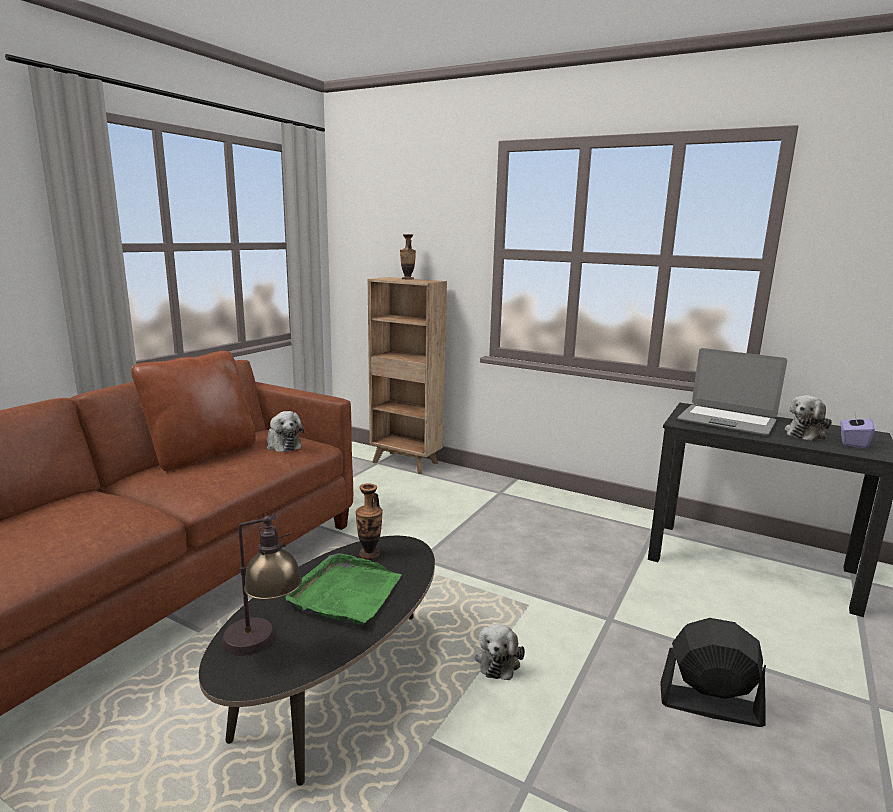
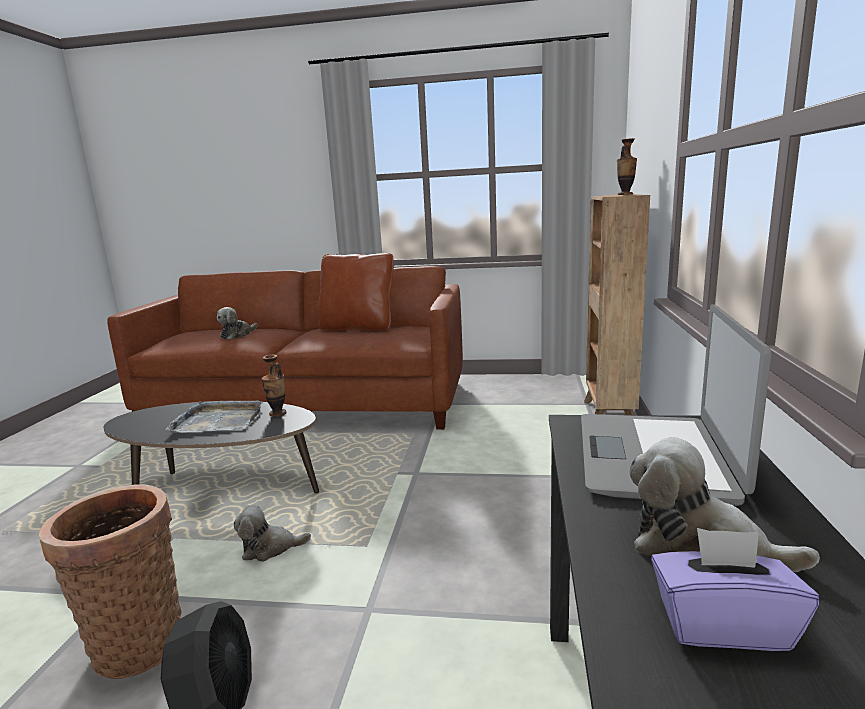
camera: 70 degrees right, 0 degrees up
(263, 645) = (155, 417): table lamp -> none
(282, 445) = (397, 336): plush toy -> plush toy (237, 335)
(345, 593) = (218, 420): green tray -> grey tray
(613, 759) = (137, 641): none -> basket

